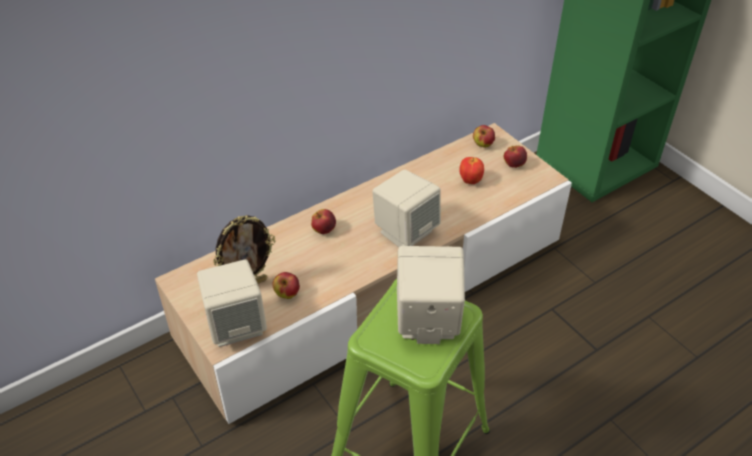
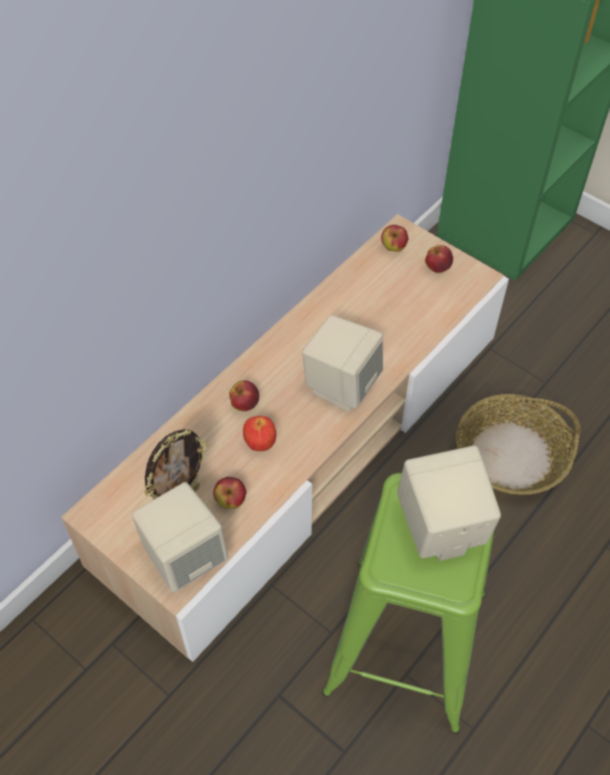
camera: 15 degrees left, 10 degrees up
(470, 181) = (394, 300): apple -> apple (259, 443)
(547, 330) = (511, 455): none -> basket

